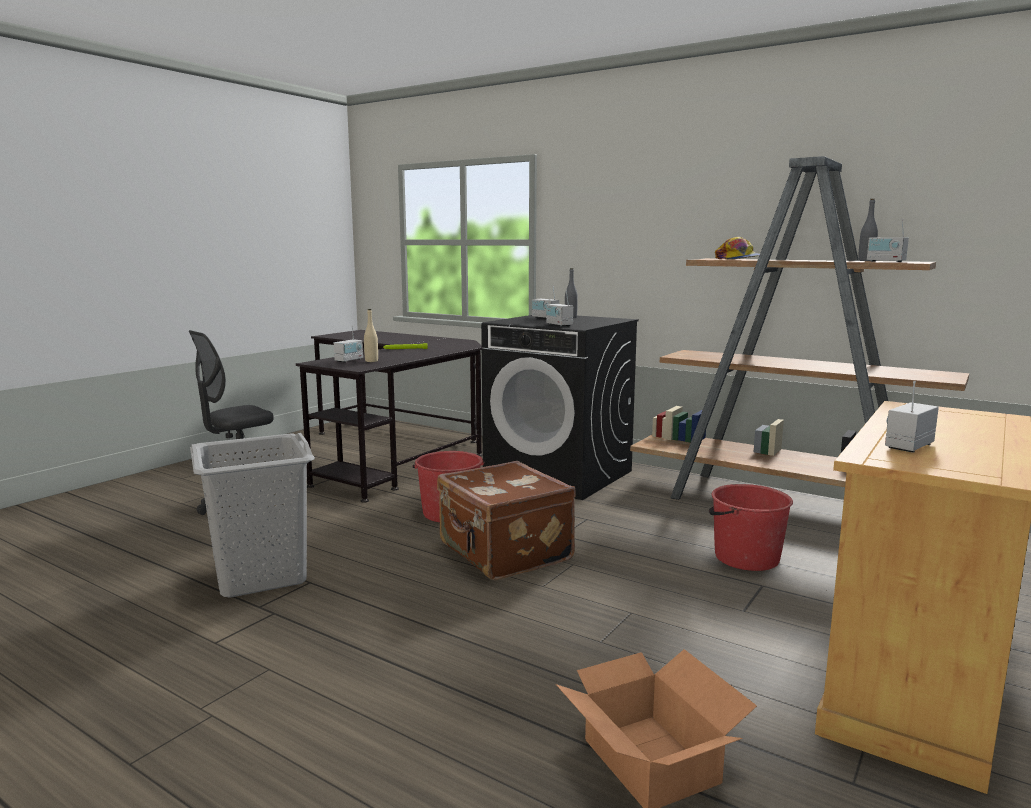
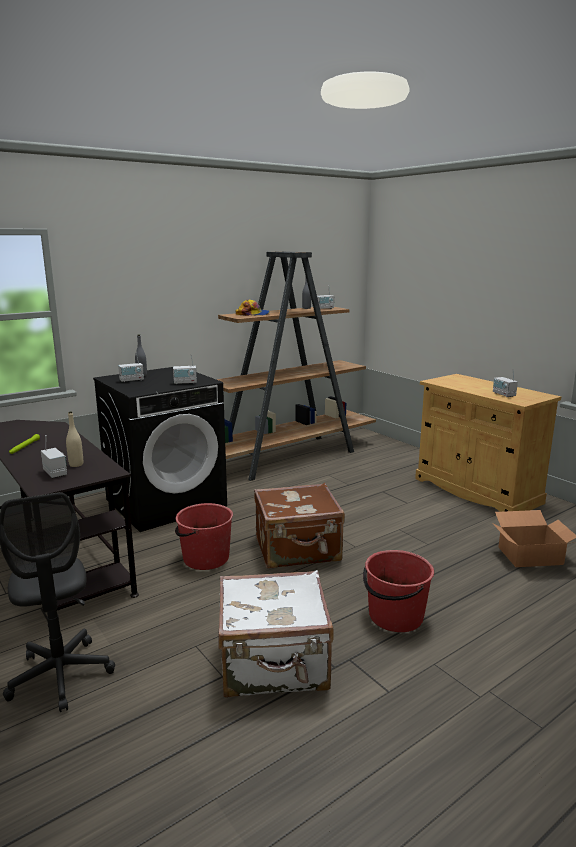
camera: 70 degrees left, 5 degrees up
(261, 576) = (274, 664): grey laundry basket -> white suitcase
(745, 557) = (349, 486): red bucket -> red bucket (395, 616)

